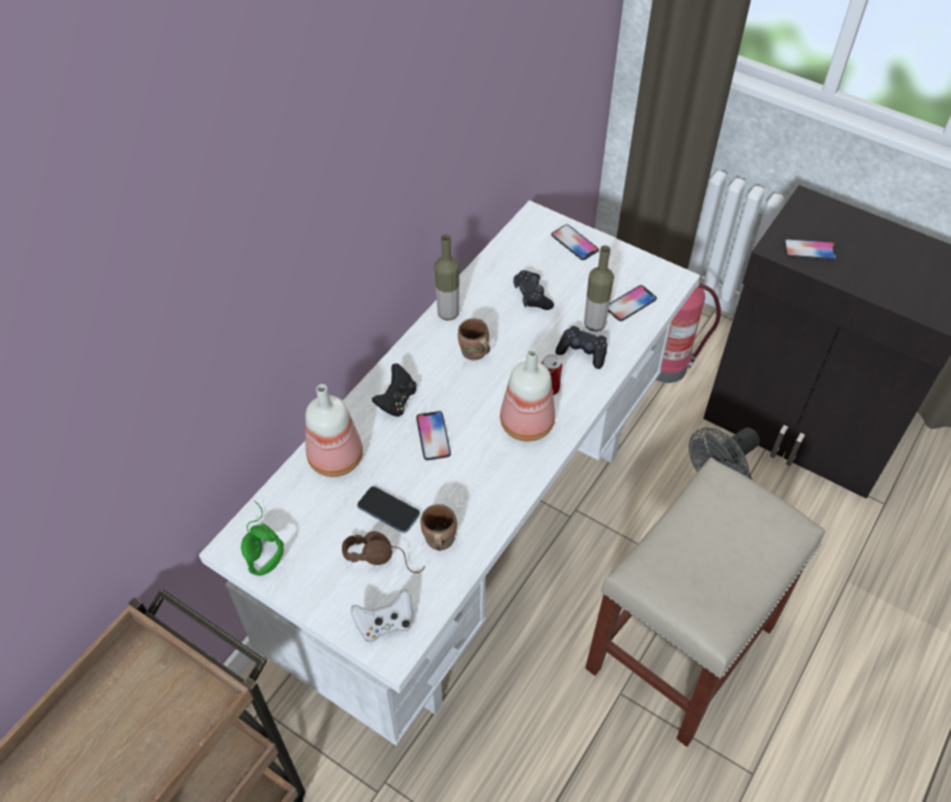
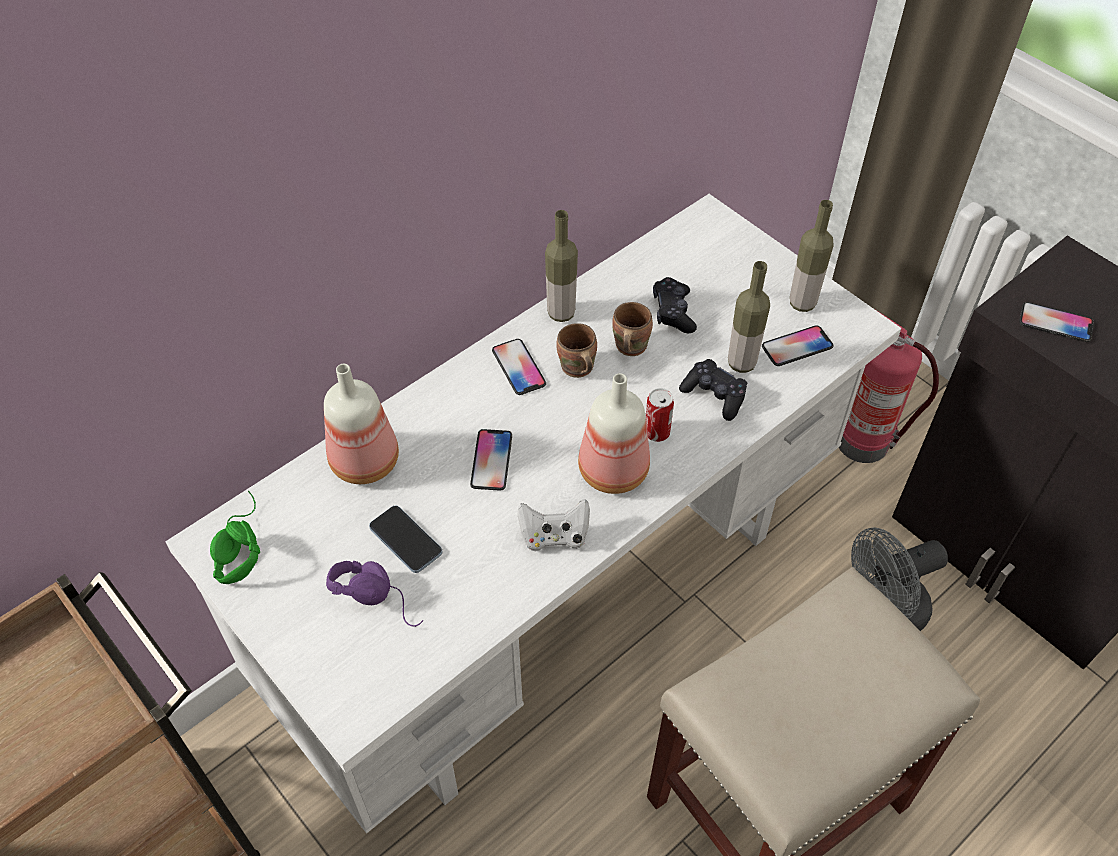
camera: 15 degrees right, 0 degrees up
(385, 556) = (381, 596): brown headphones -> purple headphones
(385, 624) = (353, 681): white game controller -> white game controller (554, 536)
(396, 401) = (462, 407): black game controller -> none
(438, 541) = (453, 592): brown mug -> brown mug (628, 347)
(574, 243) = (749, 257): phone -> phone (518, 368)
(624, 270) = (802, 303): none -> bottle

